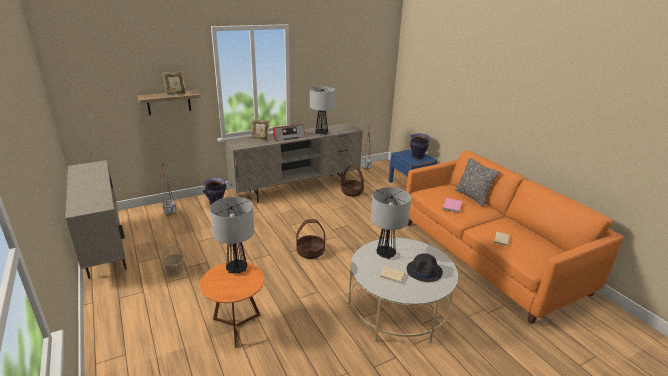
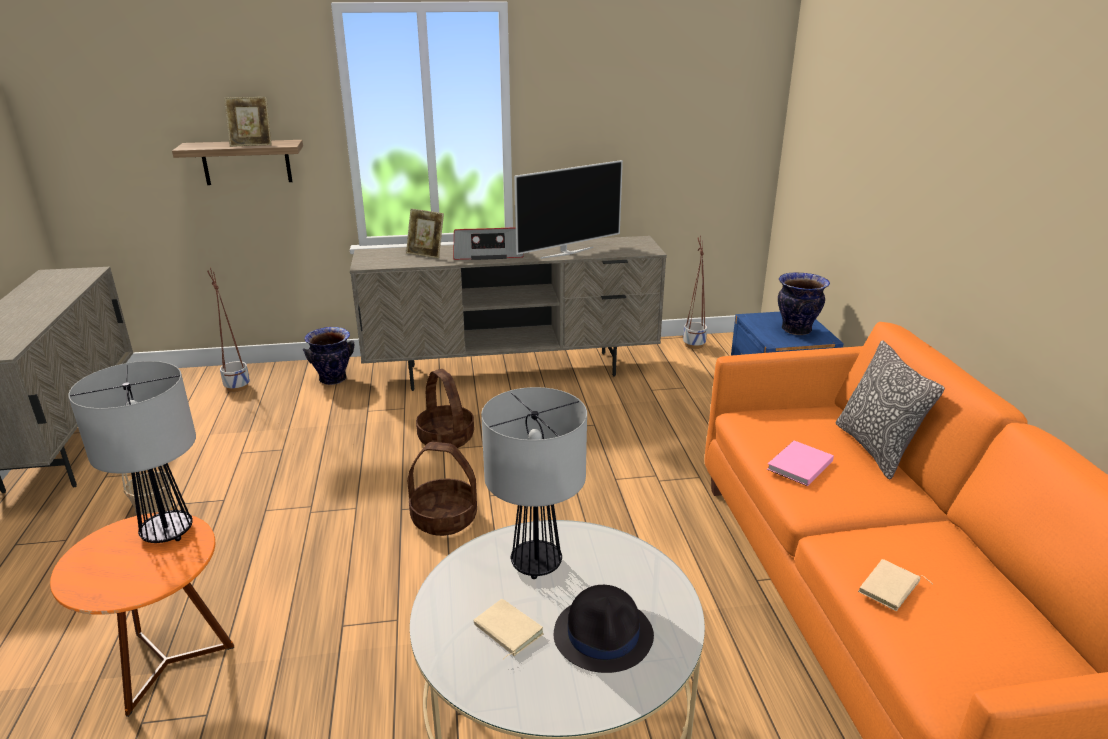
camera: 20 degrees right, 0 degrees up
(321, 133) = (566, 252): table lamp -> television
(352, 192) = (628, 395): basket -> basket (446, 438)

